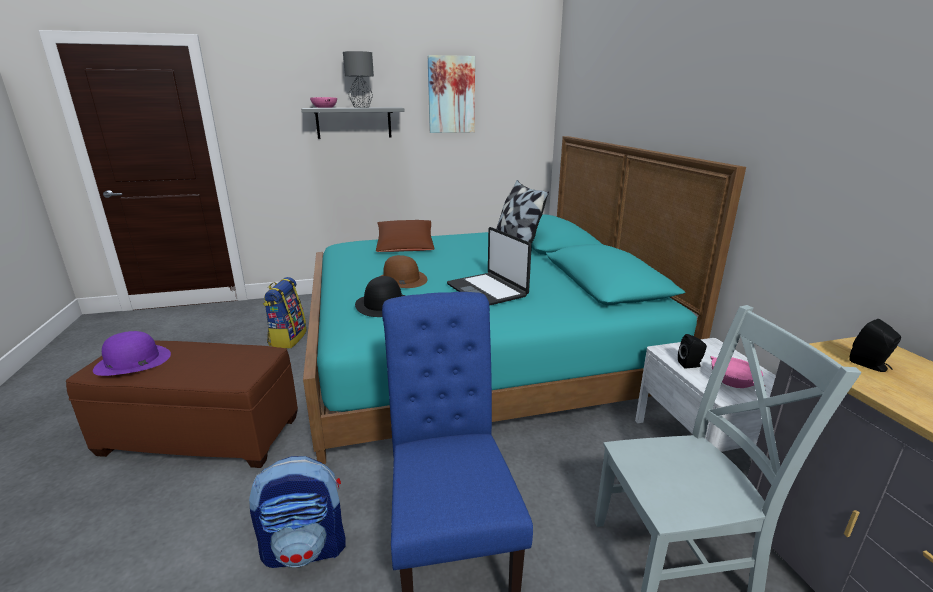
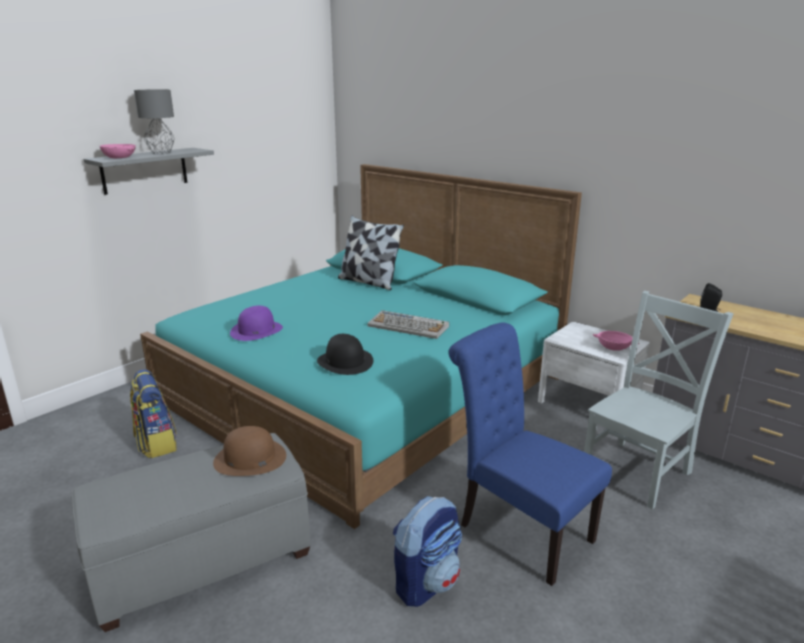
camera: 35 degrees left, 0 degrees up
(132, 361) = (135, 500): purple hat -> purple hat (256, 330)
(200, 436) = (202, 562): brown ottoman -> grey ottoman
(401, 280) = (321, 336): brown hat -> brown hat (249, 458)
(405, 246) = (263, 303): brown pillow -> none
(451, 95) = (243, 129): picture -> none
(487, 290) = (409, 326): laptop -> keyboard
(690, 365) = (581, 344): black speaker -> none

